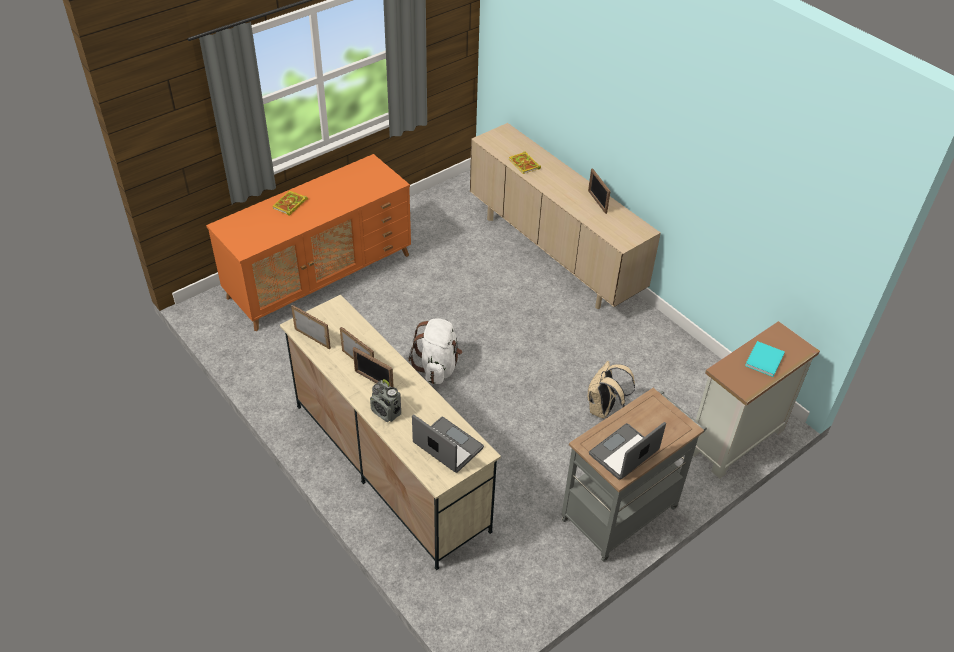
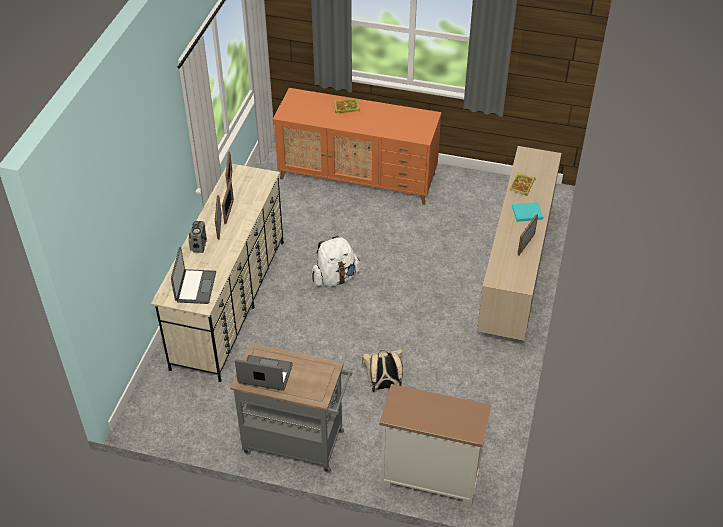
camera: 55 degrees right, 0 degrees up
(764, 361) = (435, 414): turquoise book -> turquoise book (526, 213)

